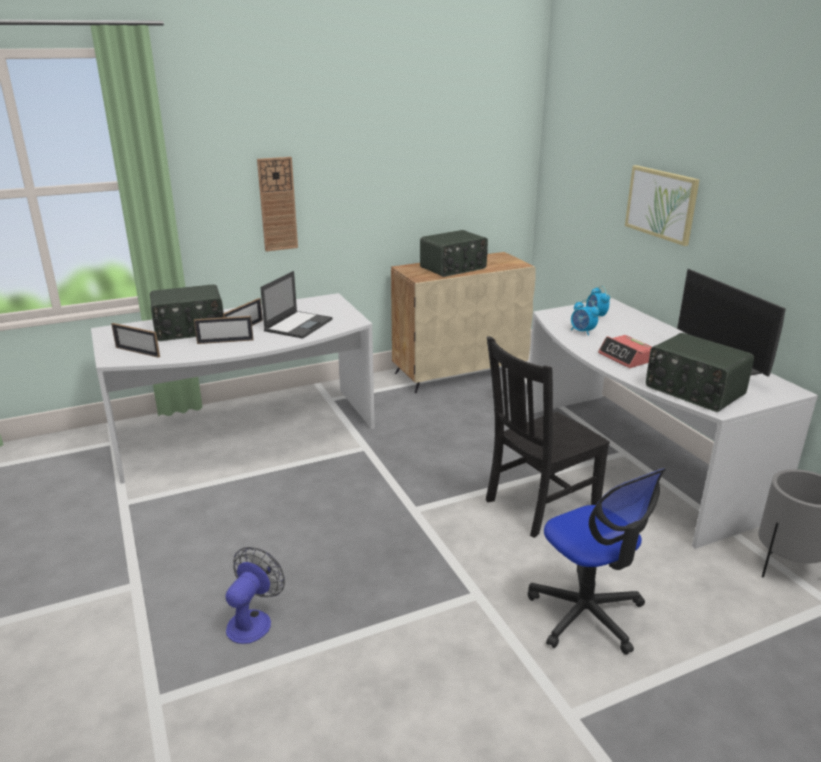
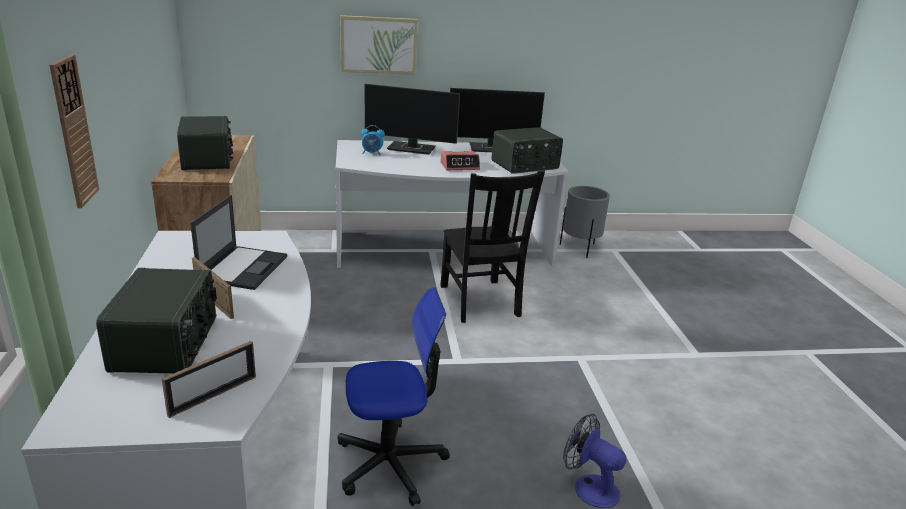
camera: 75 degrees left, 0 degrees up
(225, 341) = (248, 320): picture frame -> none
(299, 325) = (243, 267): laptop -> laptop turned 60 degrees clockwise
(582, 332) = (399, 164): alarm clock -> none
(586, 614) = (609, 322): office chair -> office chair (390, 463)
(644, 329) = (412, 148): none -> monitor

